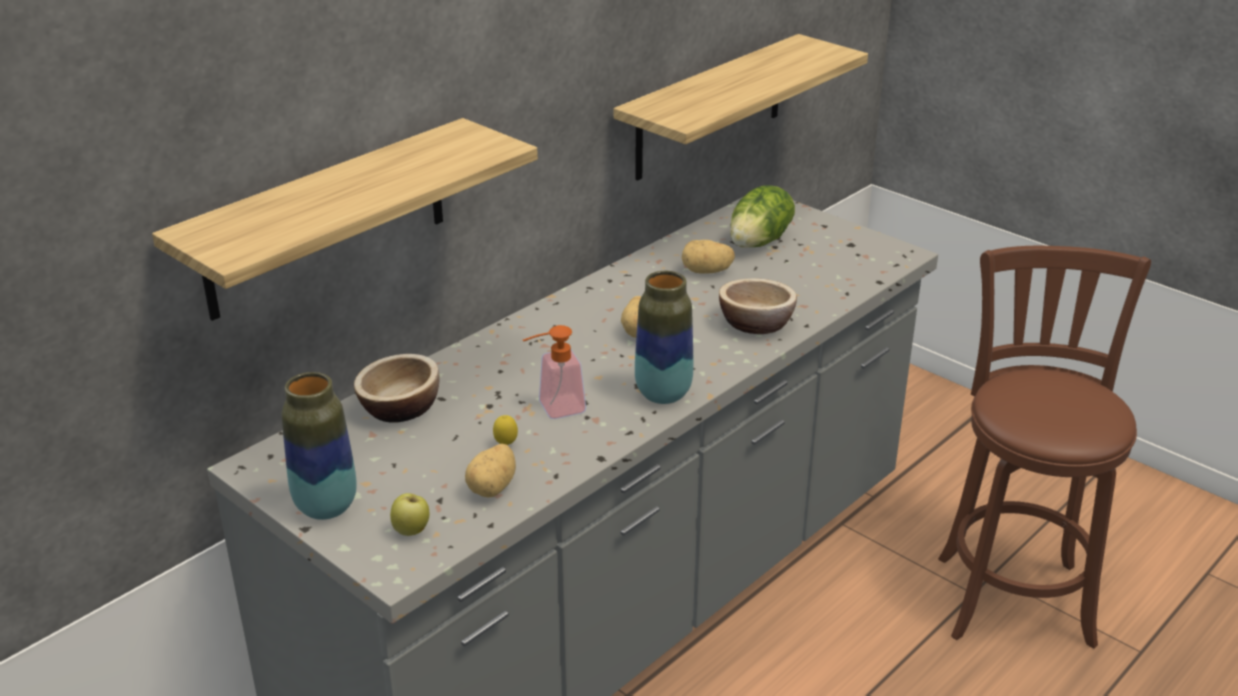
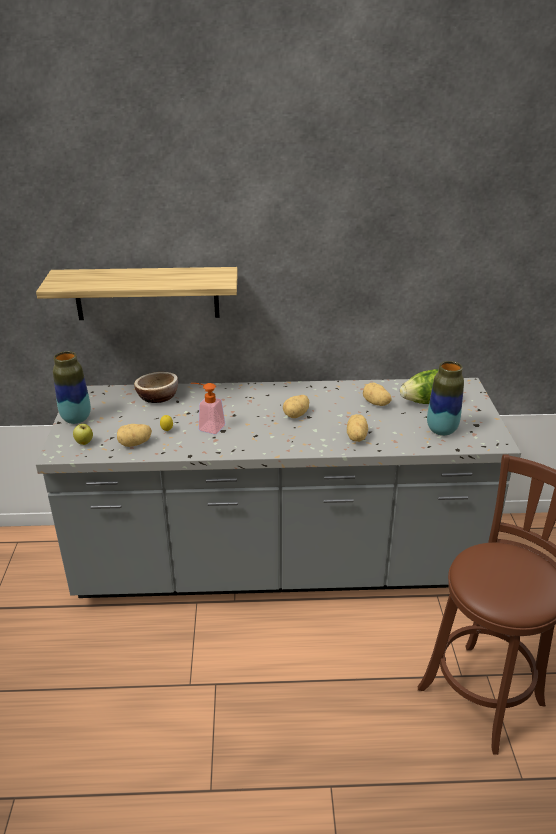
camera: 45 degrees right, 0 degrees up
(663, 394) = (259, 445): vase -> vase (441, 430)
(710, 107) = (439, 314): shelf -> none
(756, 324) = (355, 437): bowl -> potato

